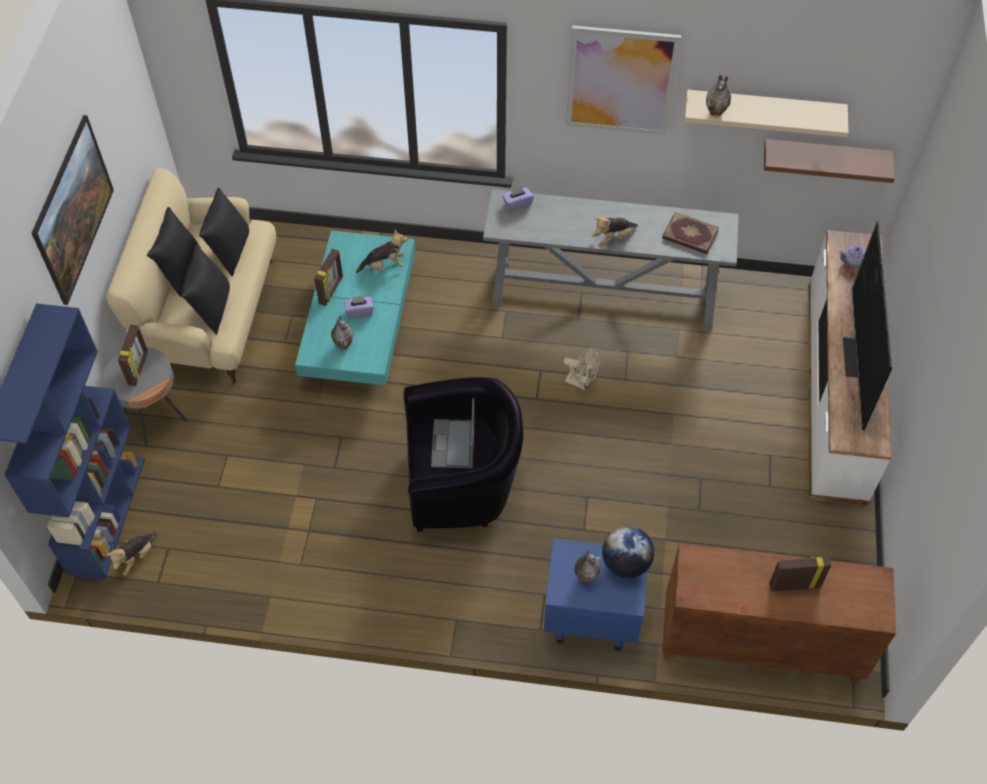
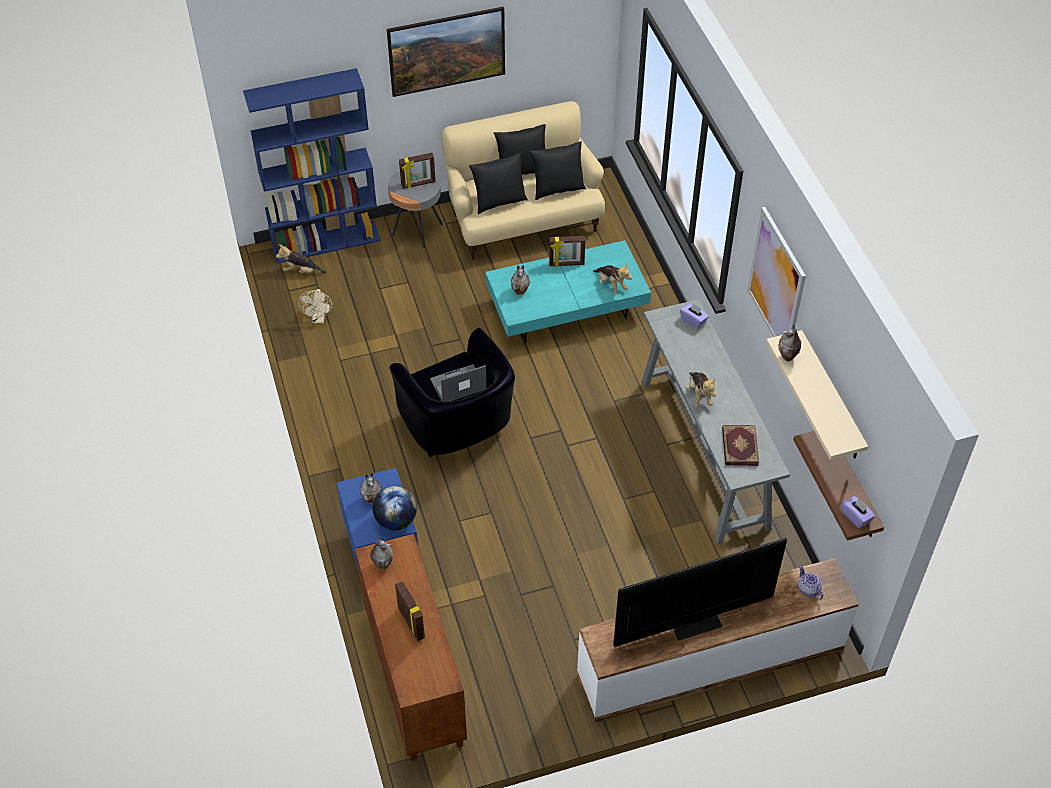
camera: 65 degrees right, 5 degrees down
(359, 312) = (557, 288): purple tissue box -> purple tissue box (856, 517)
(581, 382) = (601, 470): beige fan -> beige fan (319, 319)
(613, 238) = (699, 395): plush toy -> plush toy turned 135 degrees counterclockwise
(707, 586) = (383, 563): none -> vase

